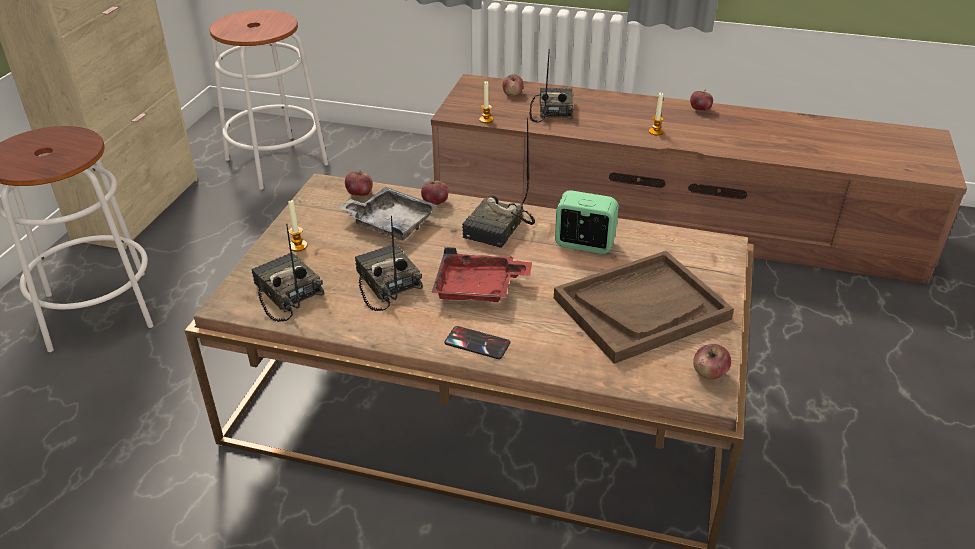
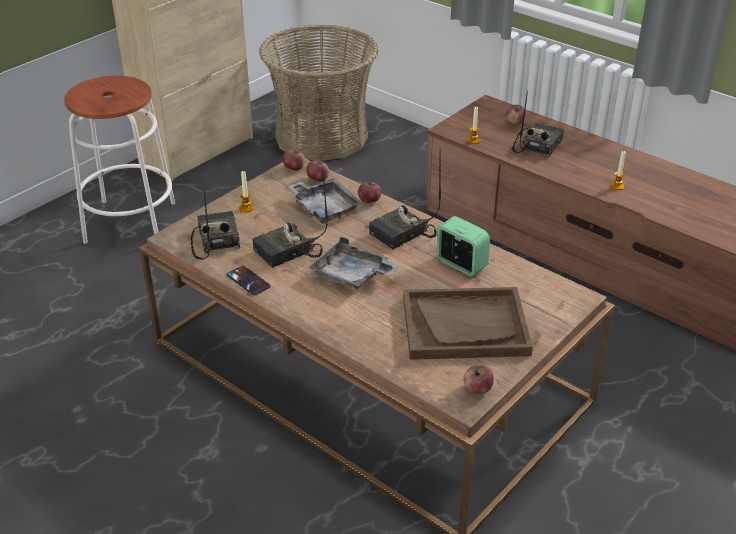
camera: 25 degrees right, 0 degrees up
(276, 162) = (322, 137): white stool -> basket
(385, 284) = (287, 253): radio -> radio turned 120 degrees counterclockwise
(477, 343) = (321, 314): phone -> phone (248, 281)
(478, 288) = (352, 275): red tray -> grey tray
(700, 109) = (678, 175): apple -> apple (294, 168)

